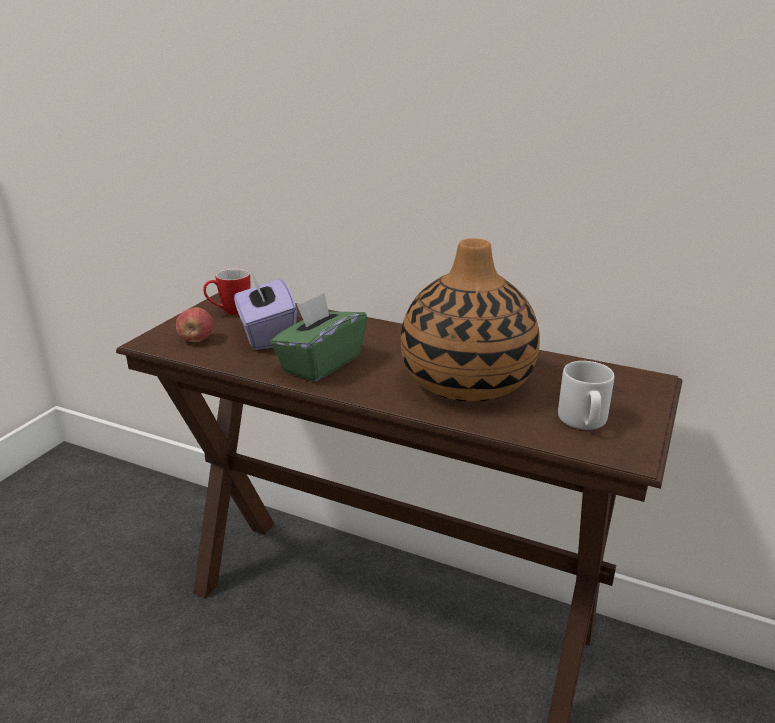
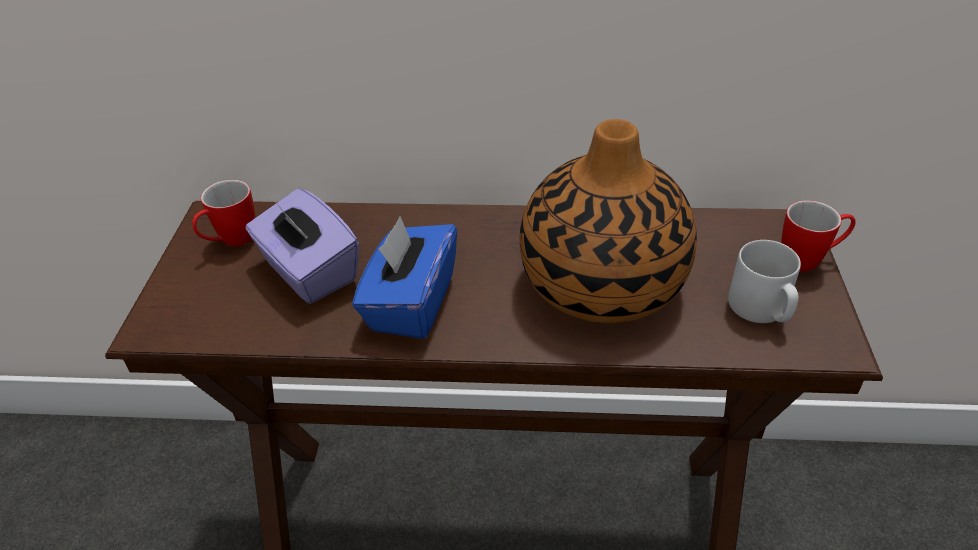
camera: 20 degrees left, 15 degrees up
(196, 339) = (217, 306): apple -> none
(320, 363) = (411, 304): green tissue box -> blue tissue box
(649, 403) = (809, 260): none -> mug

